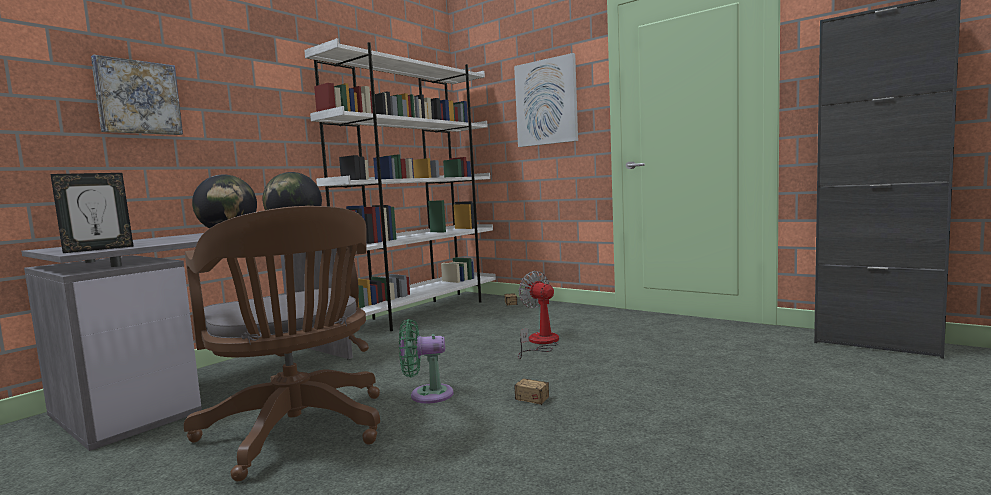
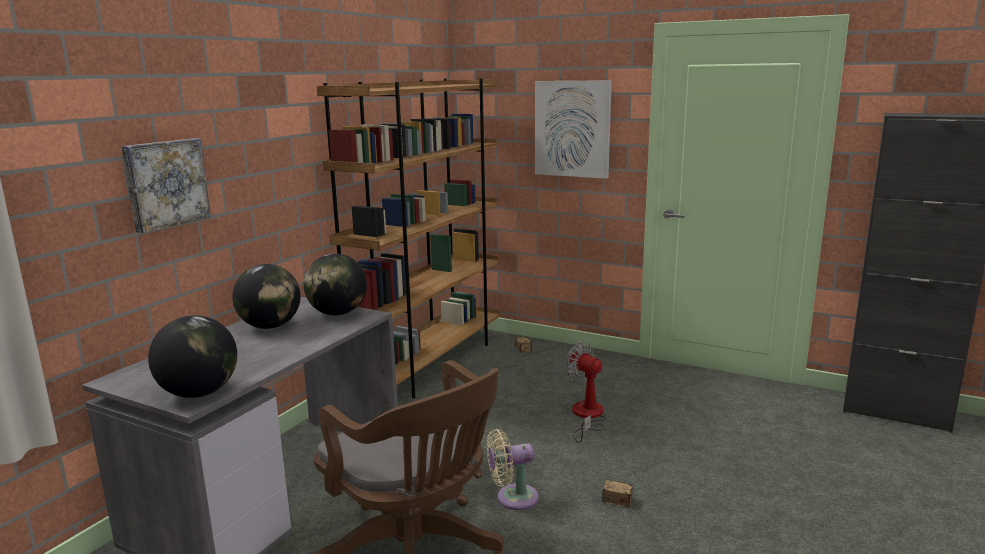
camera: 10 degrees left, 10 degrees up
(98, 249) = (199, 393): picture frame -> globe
(422, 312) = (429, 364): white bookcase -> brown bookcase
(427, 395) = (512, 498): green fan -> beige fan

